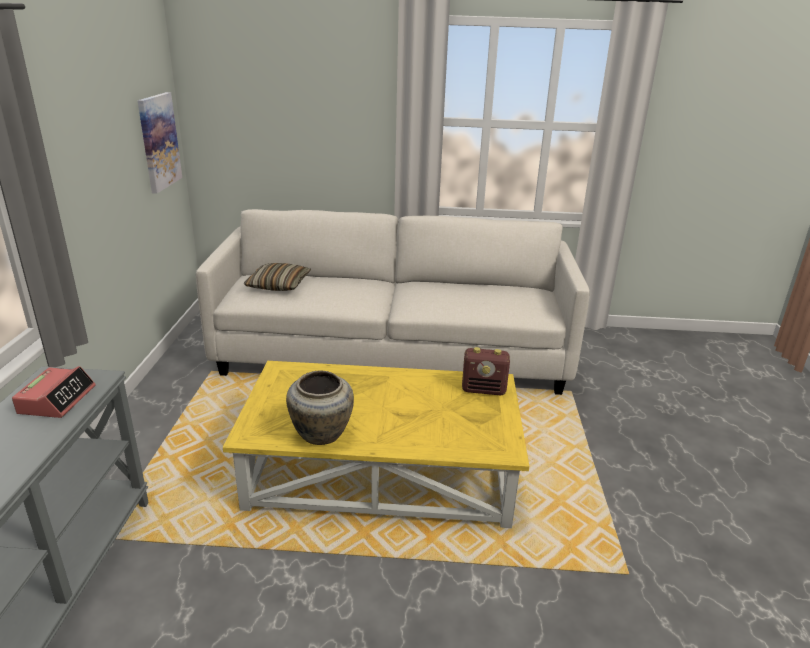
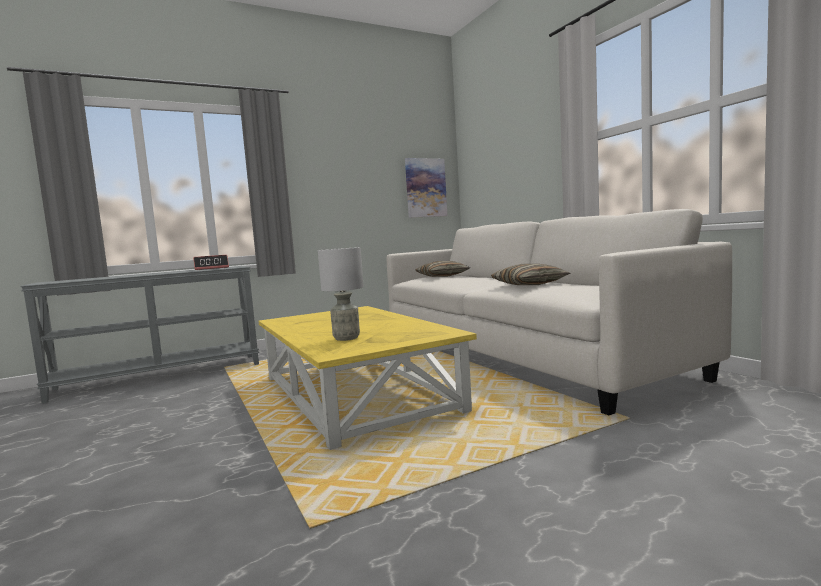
camera: 60 degrees right, 20 degrees down
(321, 435) = (293, 326): beige vase -> none
(447, 297) = (529, 284): none -> pillow
(448, 427) = (346, 338): none -> grey table lamp
(484, 390) = (425, 333): radio -> none

